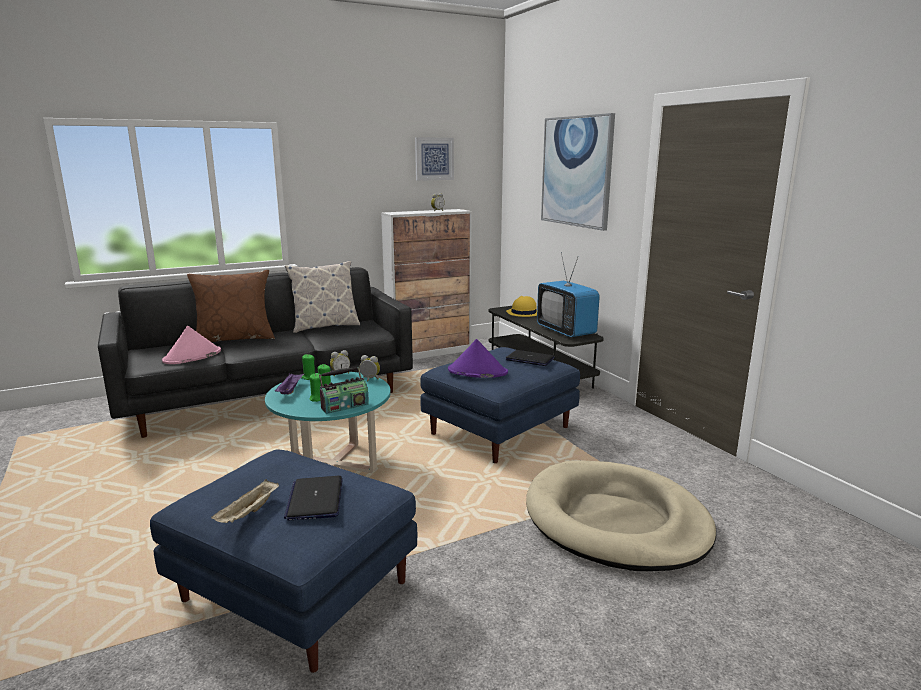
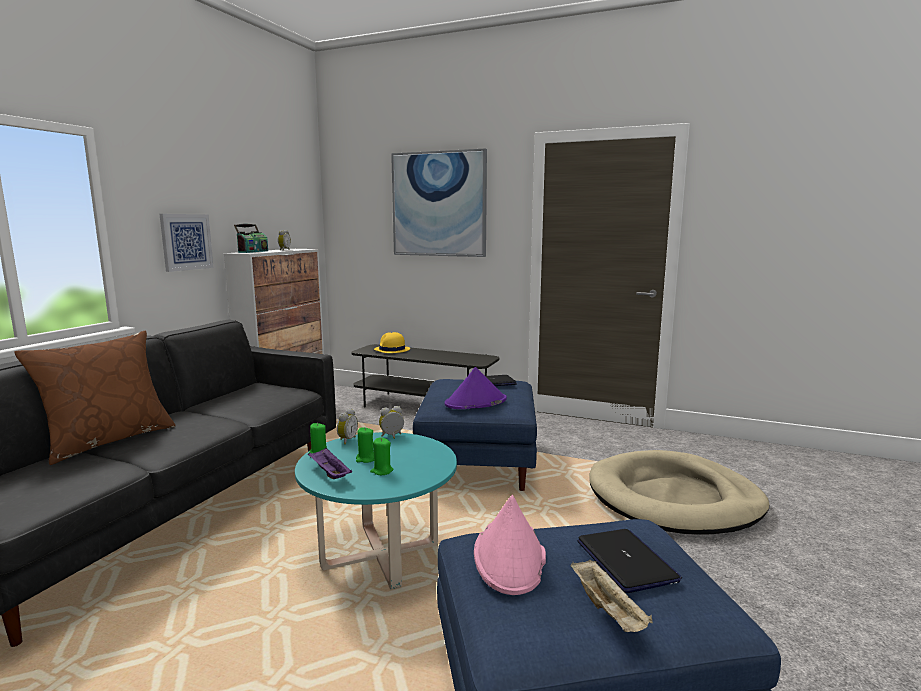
camera: 40 degrees left, 5 degrees down
(192, 356) = (85, 478): pink hat -> pink hat (509, 557)
(315, 499) = (626, 561): laptop -> laptop turned 150 degrees counterclockwise
(325, 326) = (214, 399): pillow -> none
(344, 406) = (430, 468): radio -> radio (252, 251)
(434, 159) = (267, 192): picture -> picture (186, 242)
(566, 331) = (460, 357): television -> none

